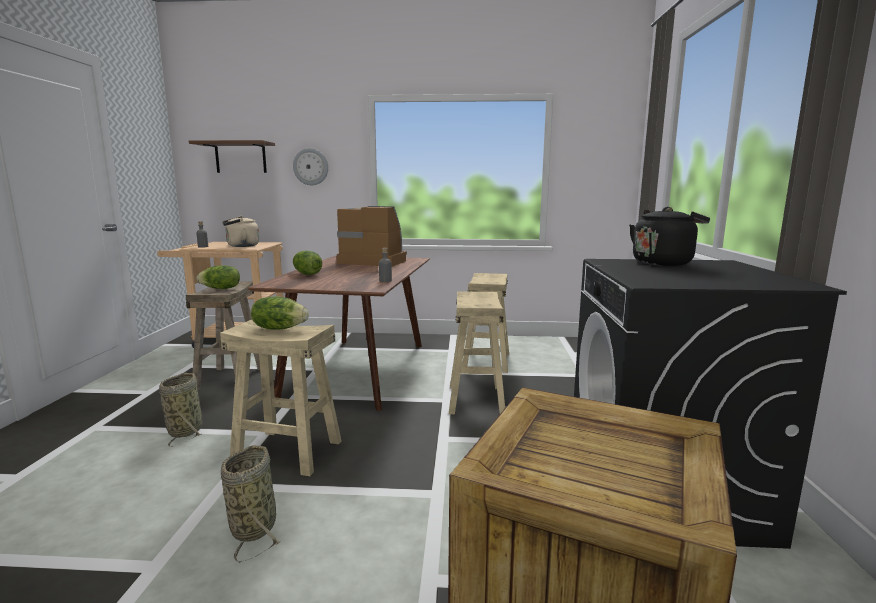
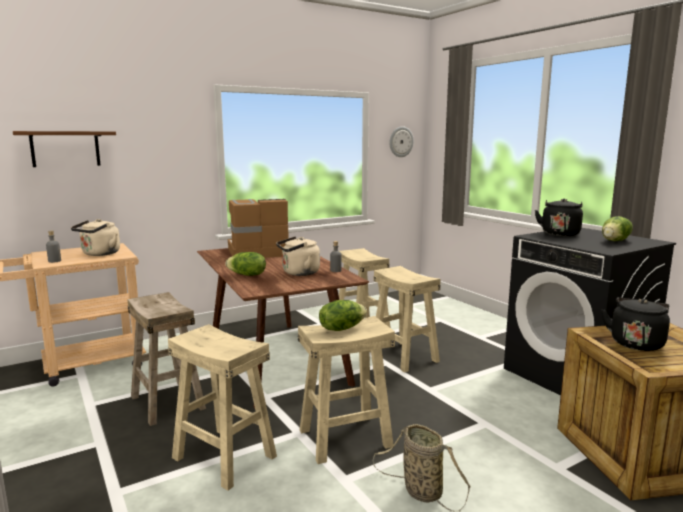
camera: 35 degrees left, 0 degrees up
(186, 430) = (223, 457): basket -> beige stool
(221, 288) = (157, 306): lettuce -> lettuce (615, 241)
(311, 167) = (154, 157): wall clock -> wall clock (400, 141)
(348, 278) = (298, 273): none -> beige kettle
(584, 433) = (636, 343): none -> black kettle

